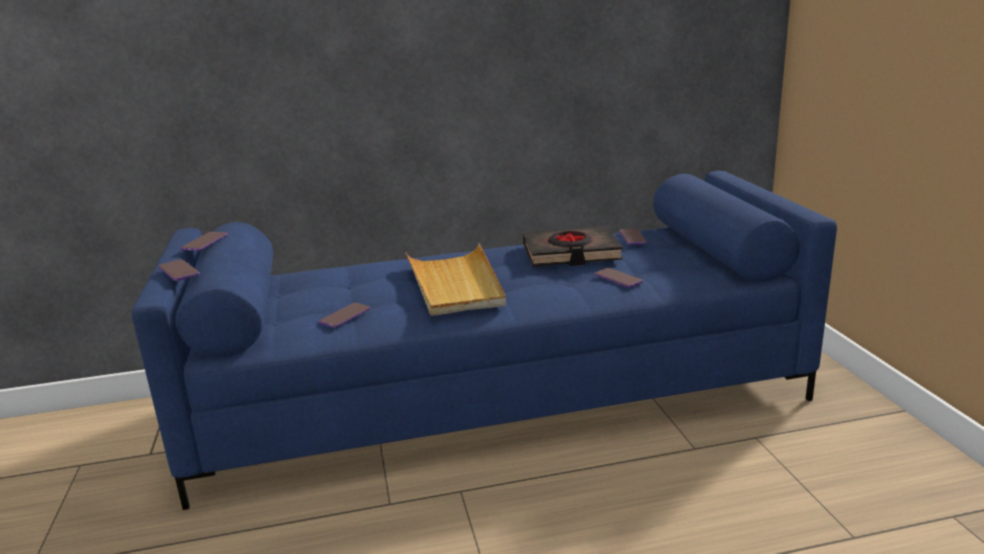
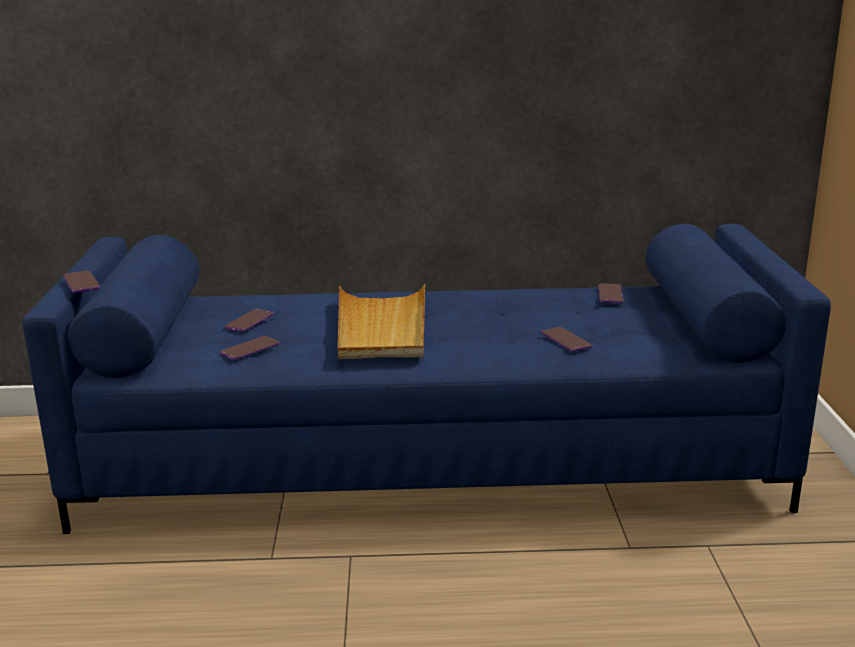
camera: 10 degrees right, 0 degrees up
(205, 242) = (120, 254): phone -> phone (249, 321)
(571, 253) = (528, 306): black book -> none

